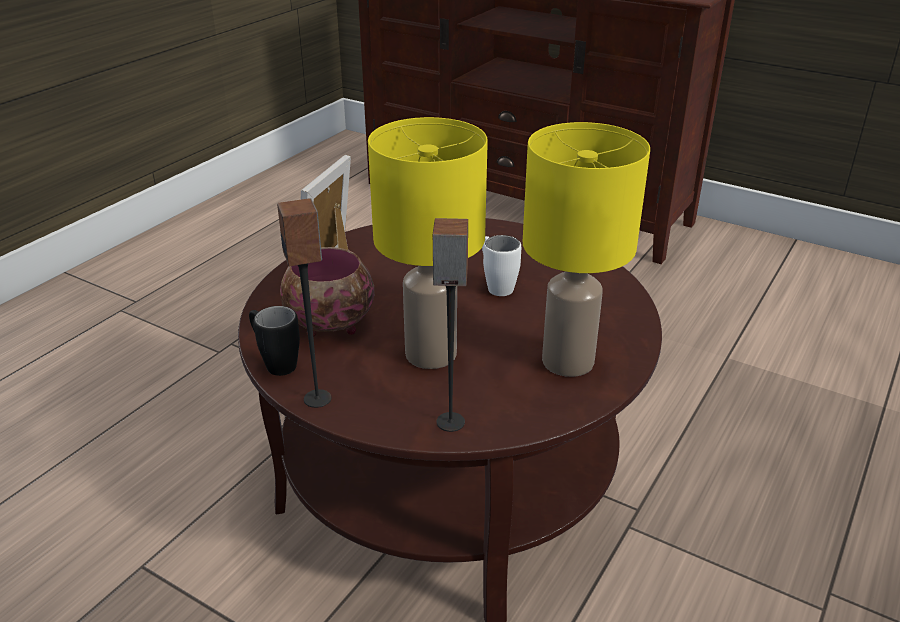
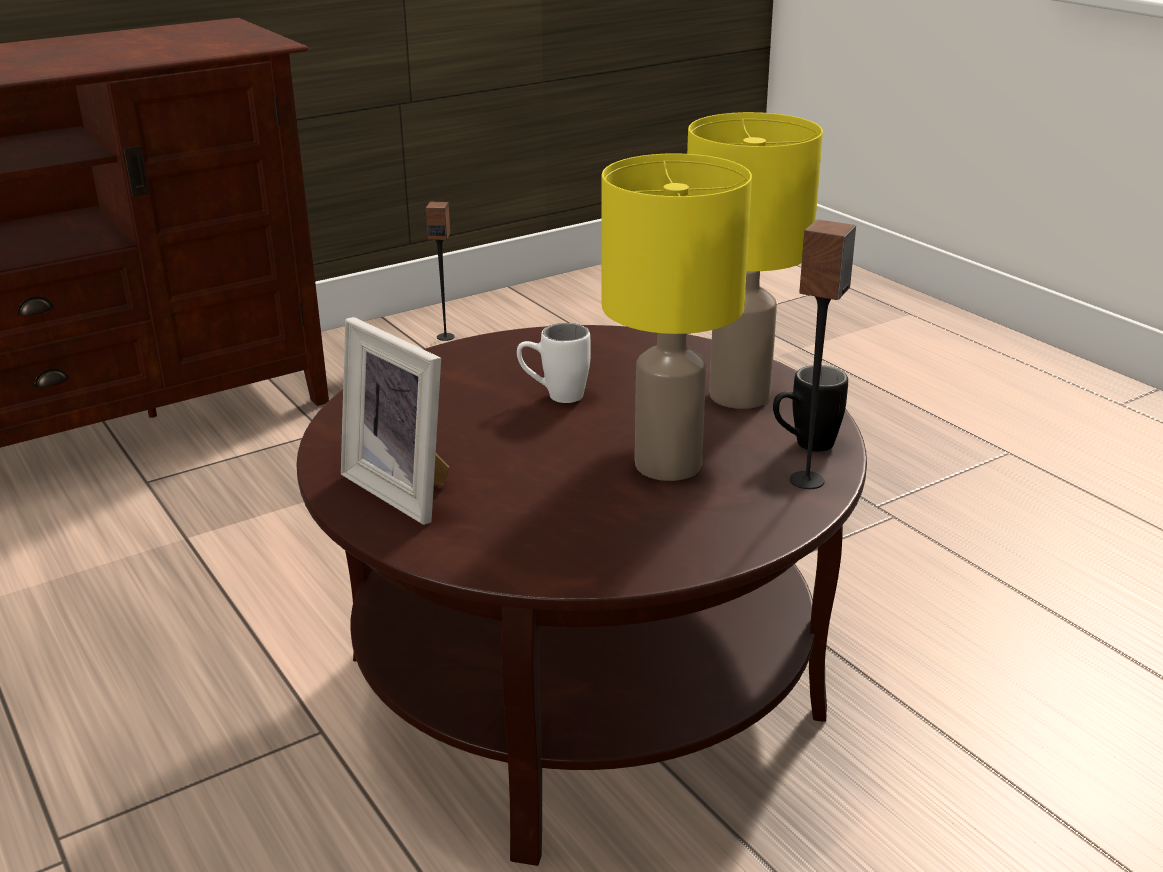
camera: 65 degrees left, 5 degrees down
(275, 362) = (604, 573): black mug -> black mug (804, 445)
(318, 398) = (709, 554): speaker -> speaker (445, 337)
(329, 325) = (547, 518): bowl -> none

